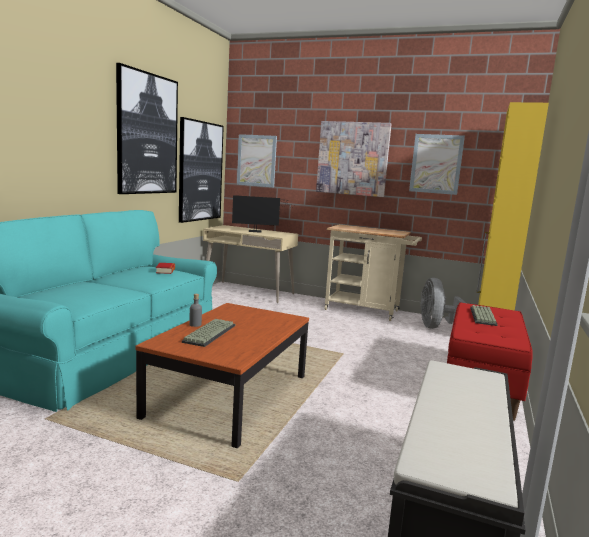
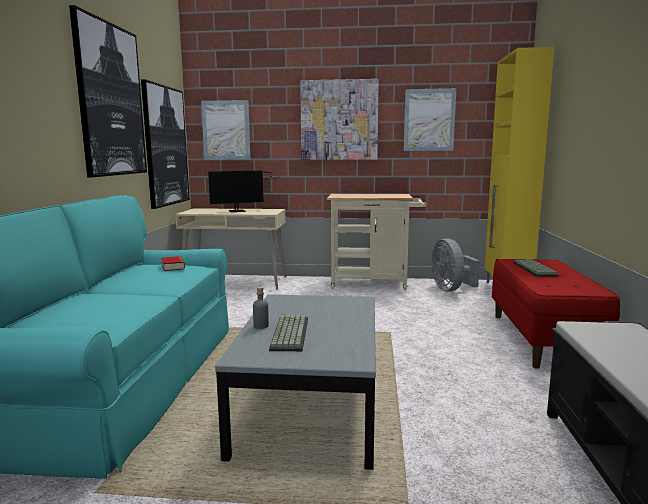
camera: 15 degrees left, 0 degrees up
(229, 395) = (310, 405): brown coffee table -> grey coffee table

